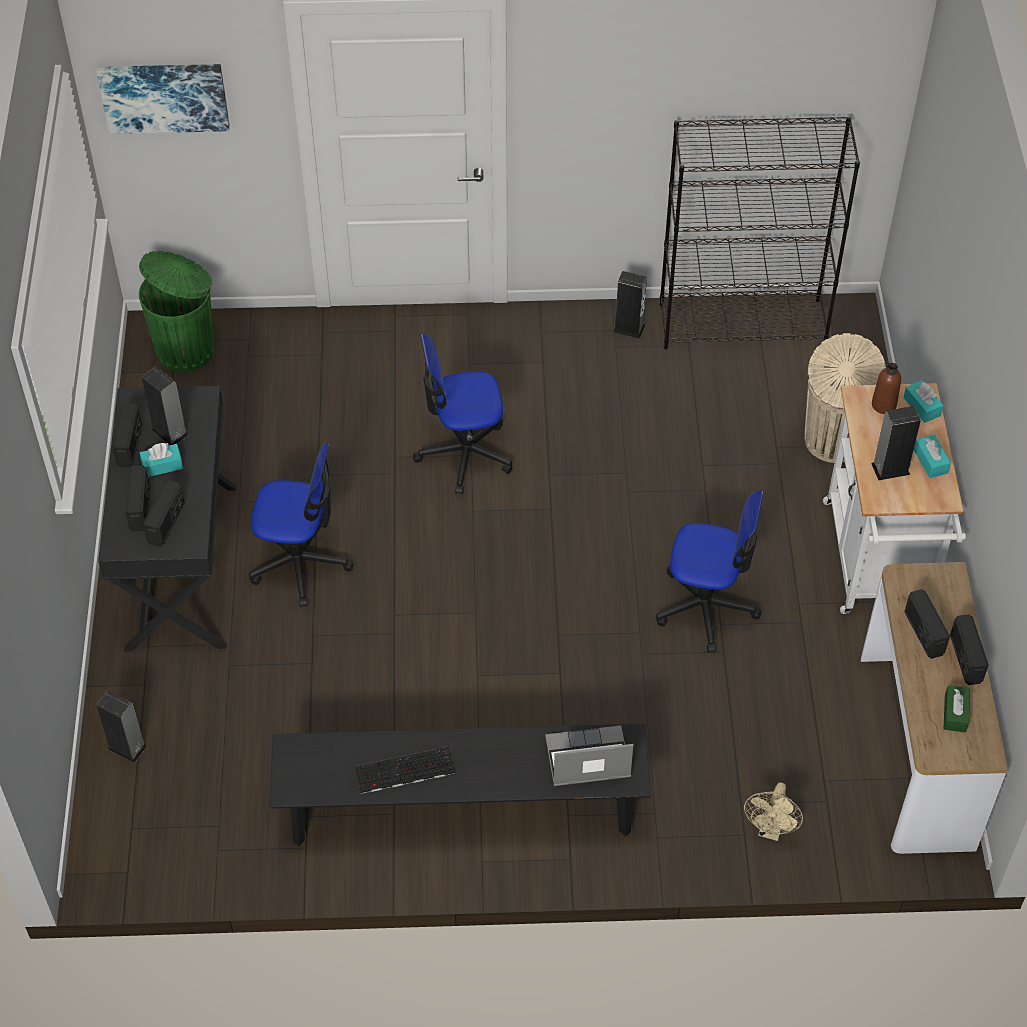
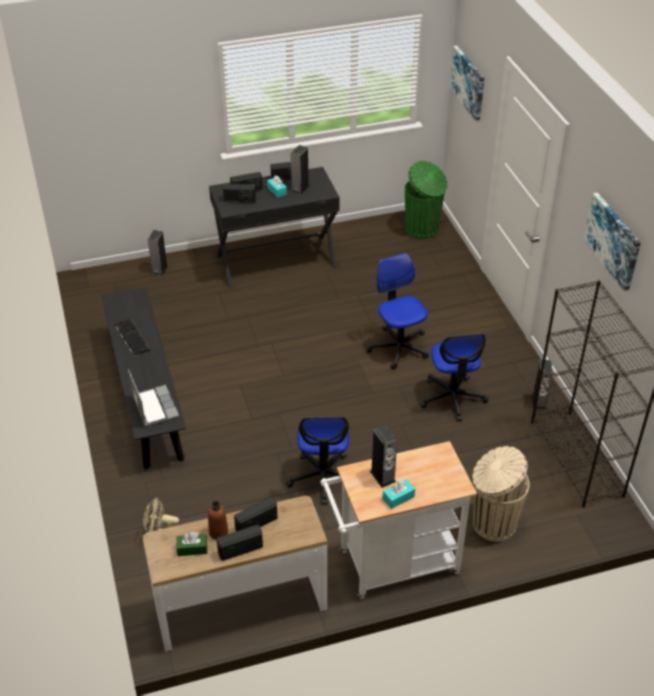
camera: 75 degrees right, 10 degrees down
(300, 562) = (294, 301): office chair -> office chair (452, 398)
(679, 62) = (613, 240): none -> picture
(883, 405) = (441, 465): brown bottle -> brown bottle (218, 532)
(922, 406) = (449, 487): turquoise tissue box -> none

